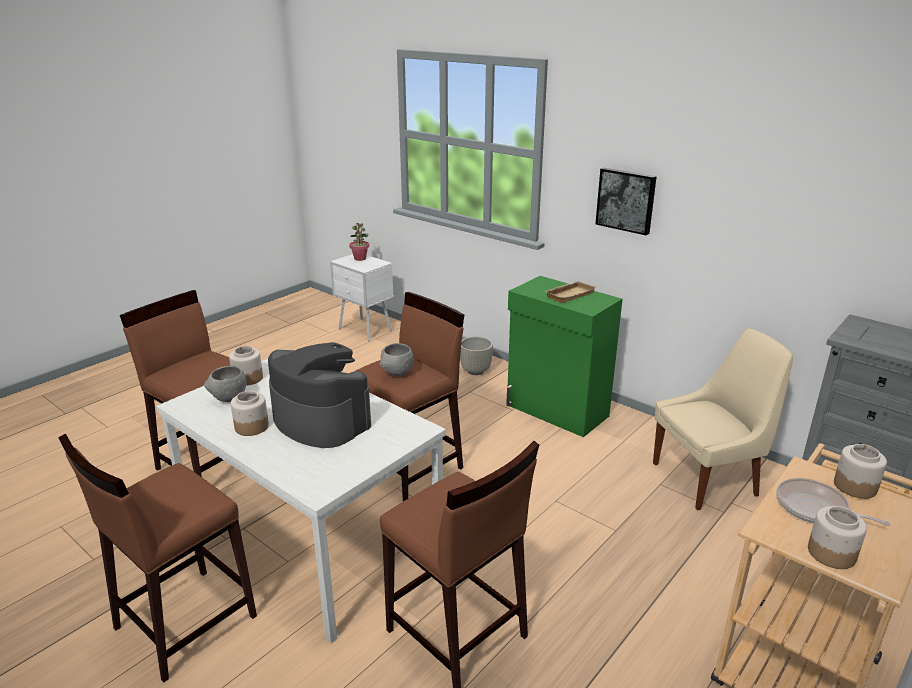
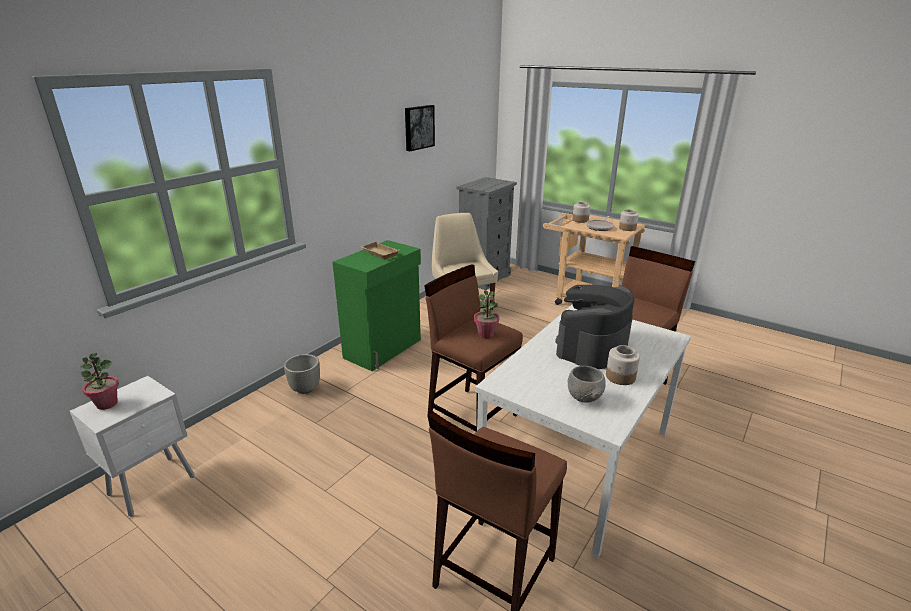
camera: 95 degrees left, 0 degrees up
(183, 622) = (700, 515): brown stool -> none
(247, 378) = (540, 397): jar -> none
(396, 374) = (486, 334): grey bowl -> potted plant
(626, 200) = (353, 173): picture -> picture (418, 127)

